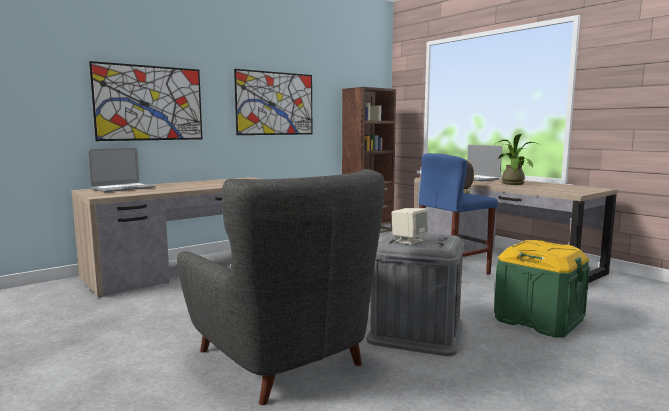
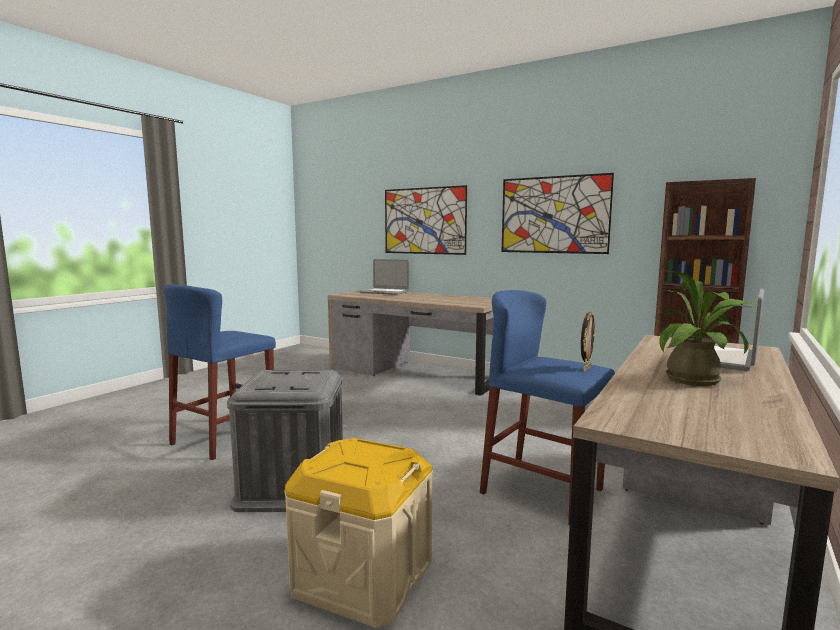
camera: 70 degrees right, 0 degrees up
(282, 360) = (224, 438): grey armchair -> blue stool
(409, 241) = (279, 377): beige speaker -> none
(538, 320) = (363, 576): green storage box -> beige storage box

